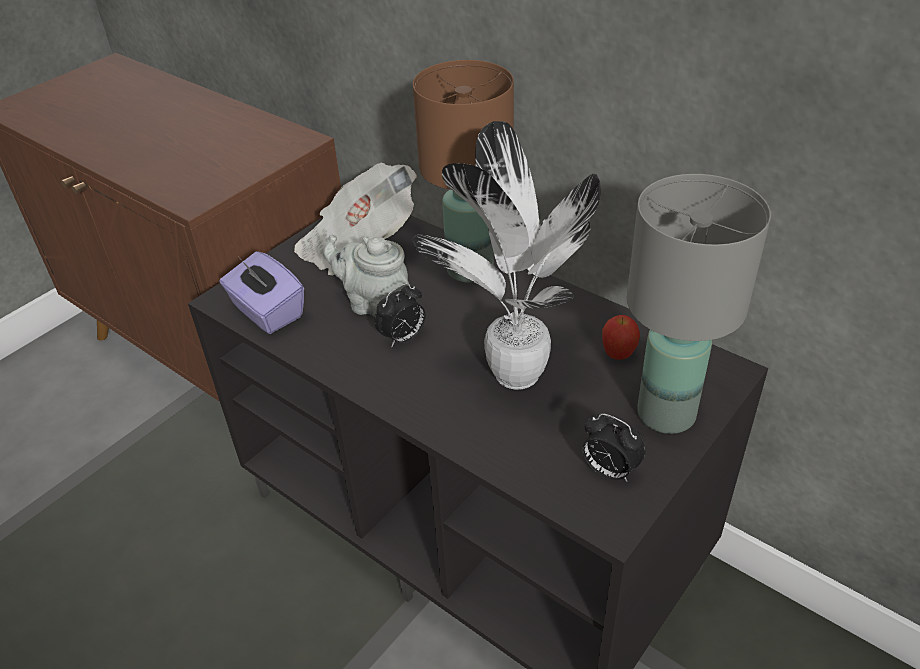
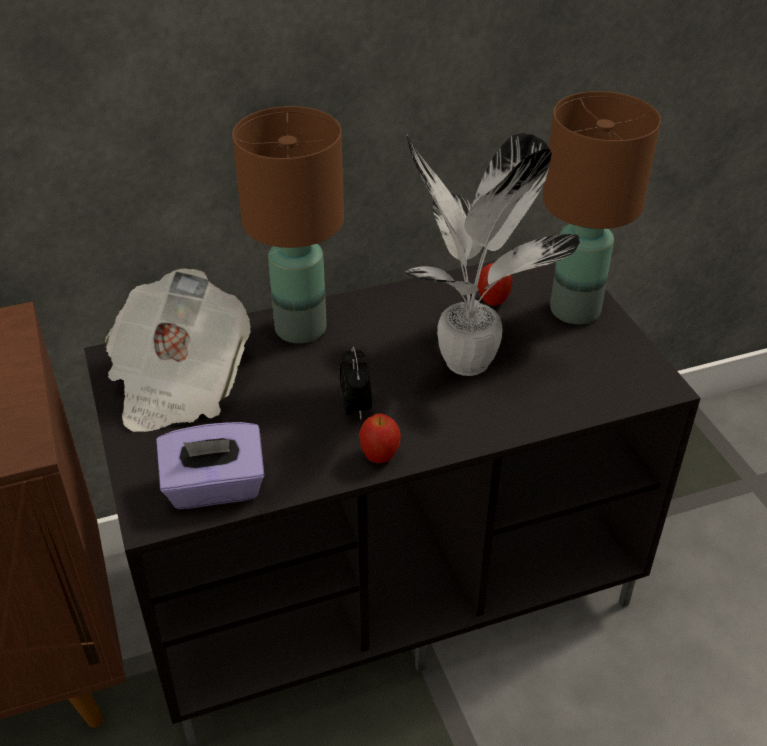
camera: 60 degrees left, 0 degrees up
(358, 375) = (379, 457): none -> apple
(374, 304) = (286, 407): grey teapot -> none
(609, 471) = (611, 364): alarm clock -> none
(665, 412) = (573, 309): grey table lamp -> brown table lamp

